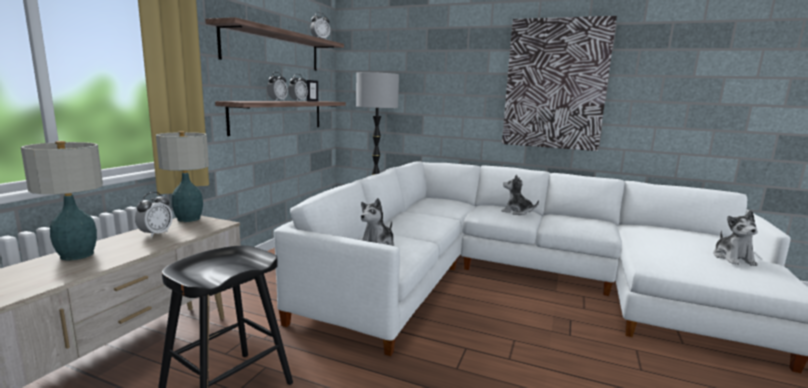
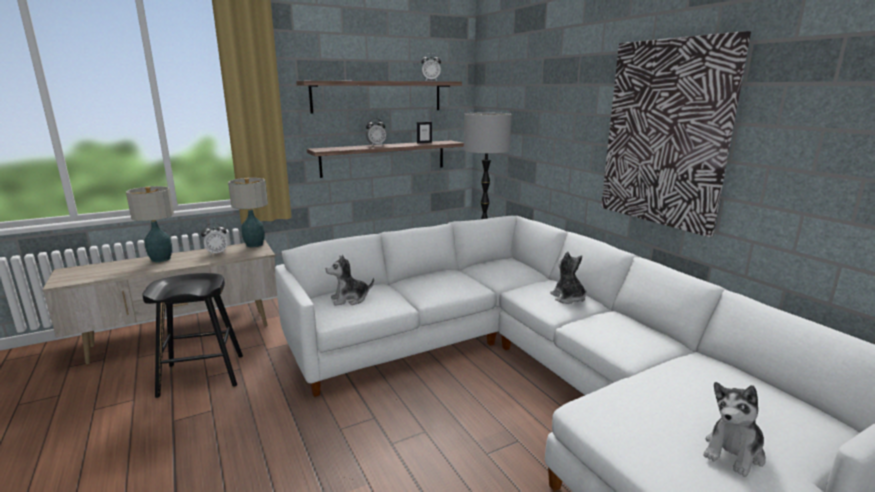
camera: 40 degrees right, 5 degrees up
(298, 101) = (402, 144): alarm clock -> none

